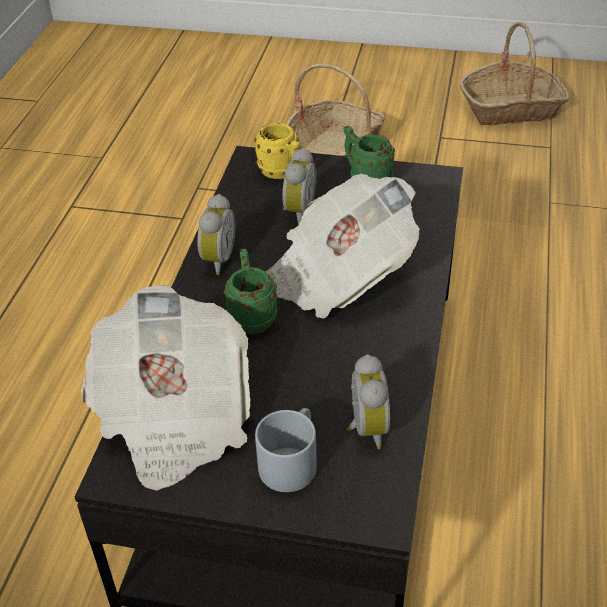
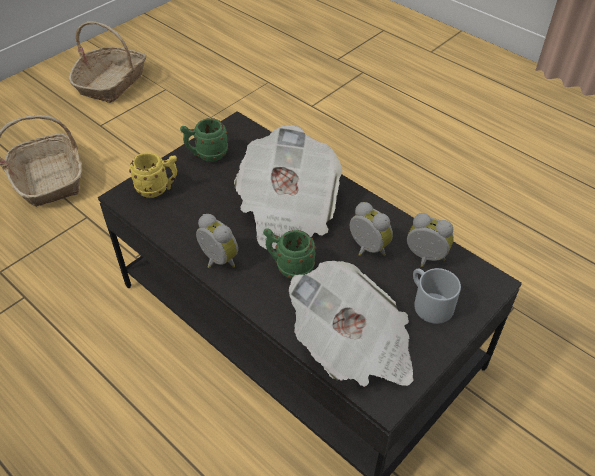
camera: 60 degrees left, 5 degrees up
(297, 211) = (206, 200): alarm clock -> alarm clock (366, 249)

